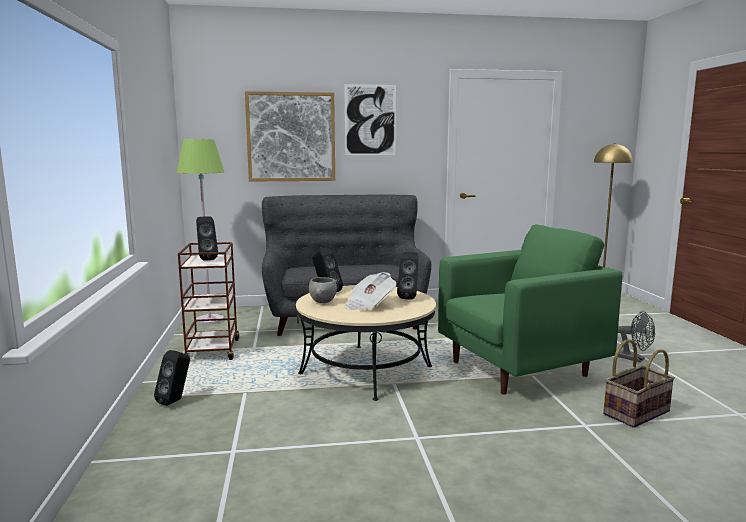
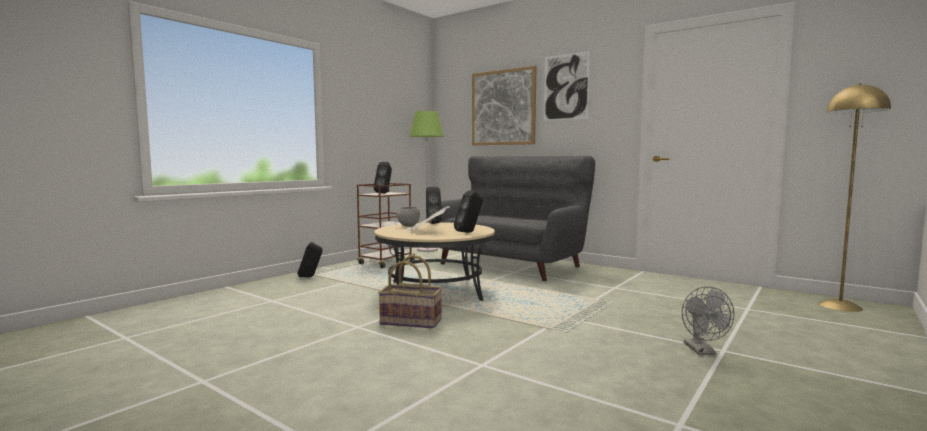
camera: 45 degrees right, 5 degrees down
(518, 369) = (547, 321): green armchair -> none
(635, 412) = (557, 377): basket -> basket (411, 321)

